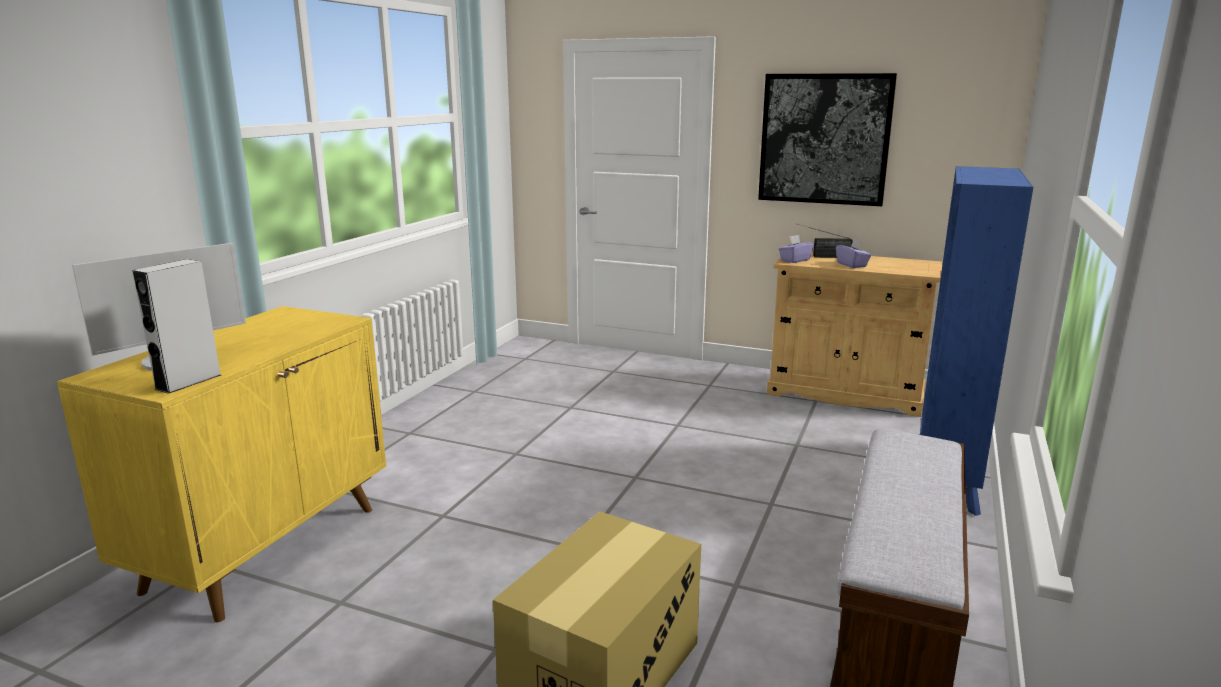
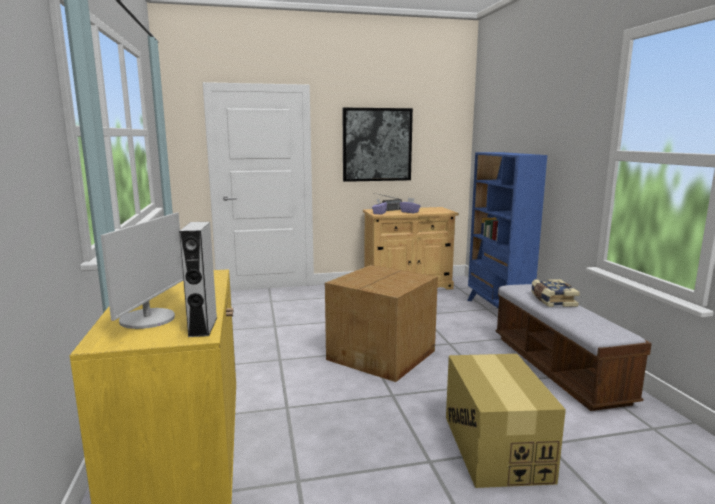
camera: 35 degrees left, 5 degrees down
(648, 489) = (383, 355): none -> cardboard box
(912, 478) = (552, 300): none -> book

